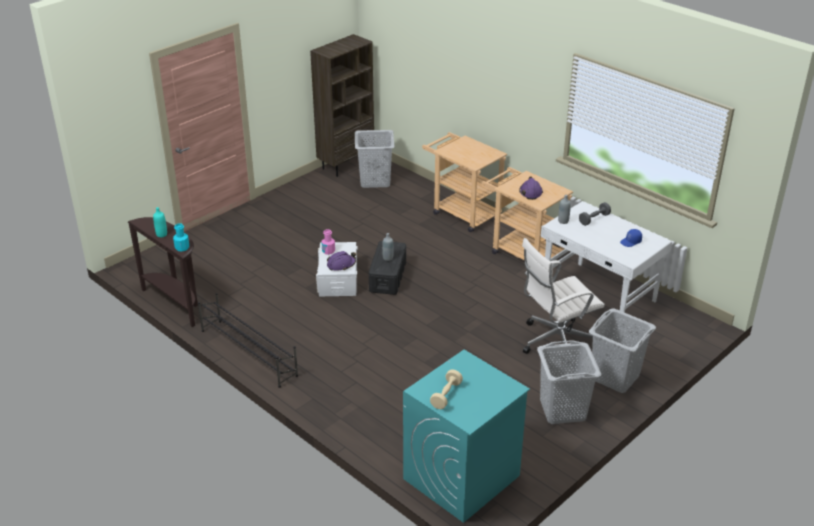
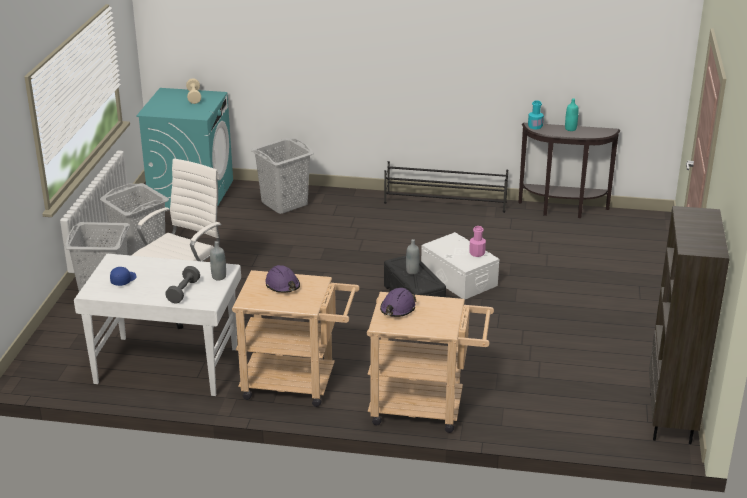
camera: 145 degrees right, 5 degrees down
(341, 265) = (446, 246): purple hard hat -> purple hard hat (397, 309)
(374, 180) = (596, 409): grey laundry basket -> grey laundry basket (285, 203)

